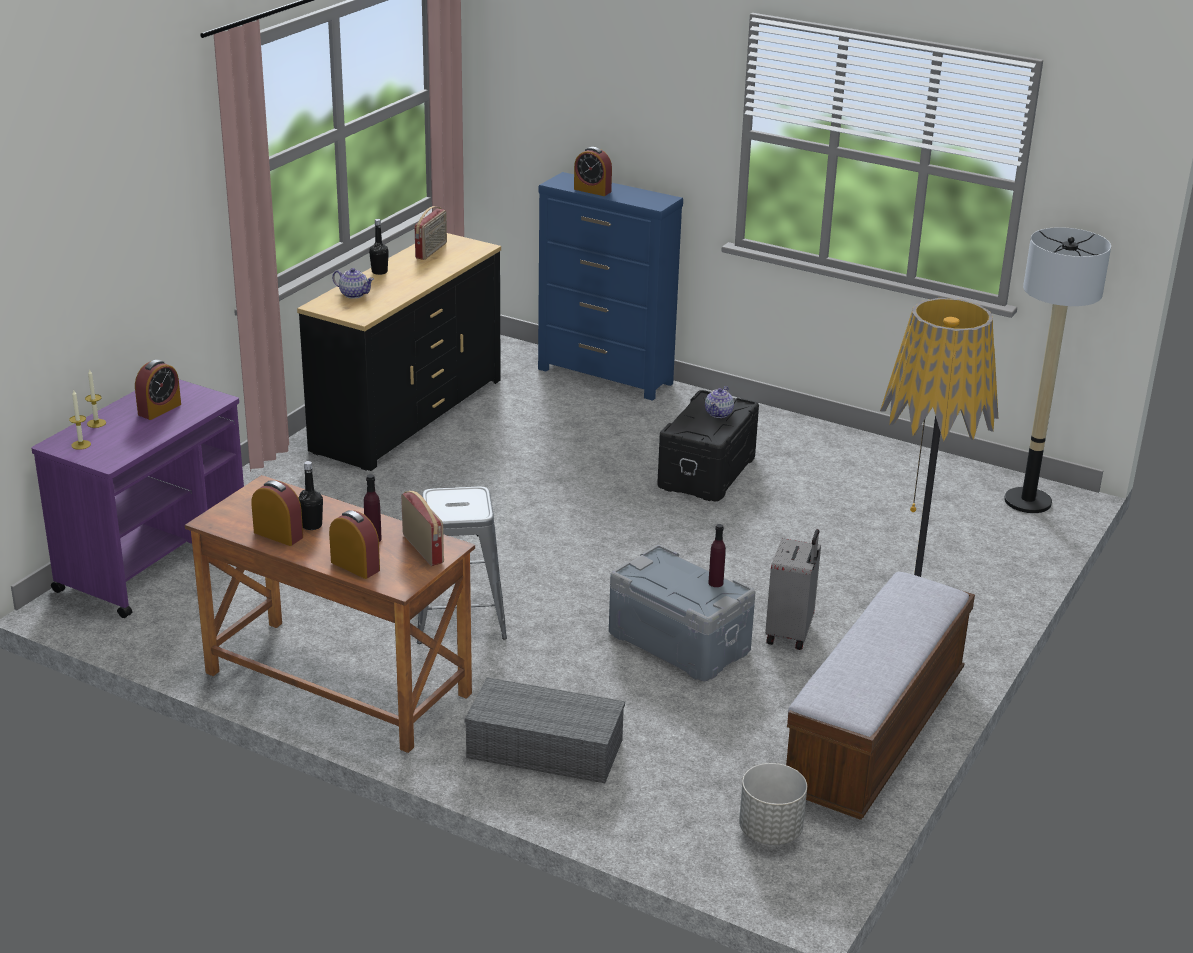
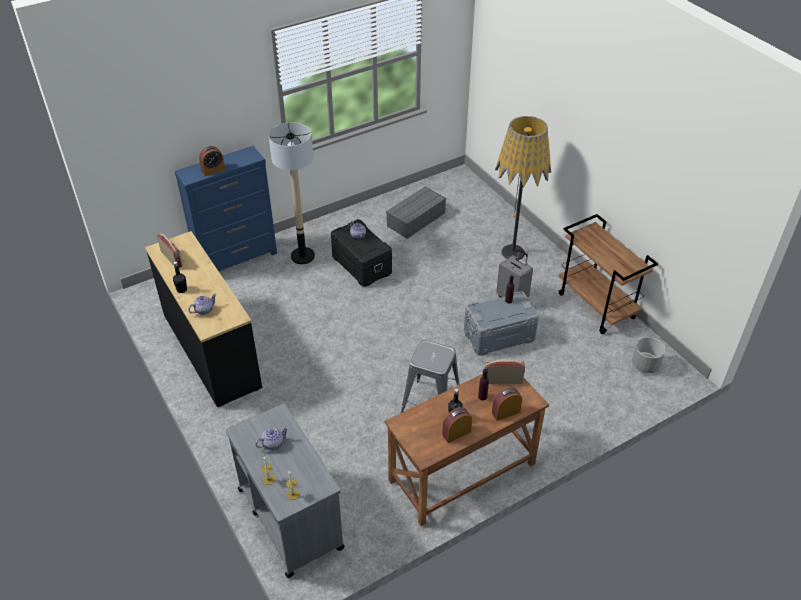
camera: 60 degrees left, 15 degrees up
(155, 562) = (289, 517): purple cart -> grey cart
(159, 409) = (272, 444): alarm clock -> teapot
(542, 749) = (555, 414): grey storage box -> grey storage box (416, 220)
(875, 734) = (597, 306): bench -> brown cart
(1028, 501) = (458, 184): floor lamp -> floor lamp (302, 256)

